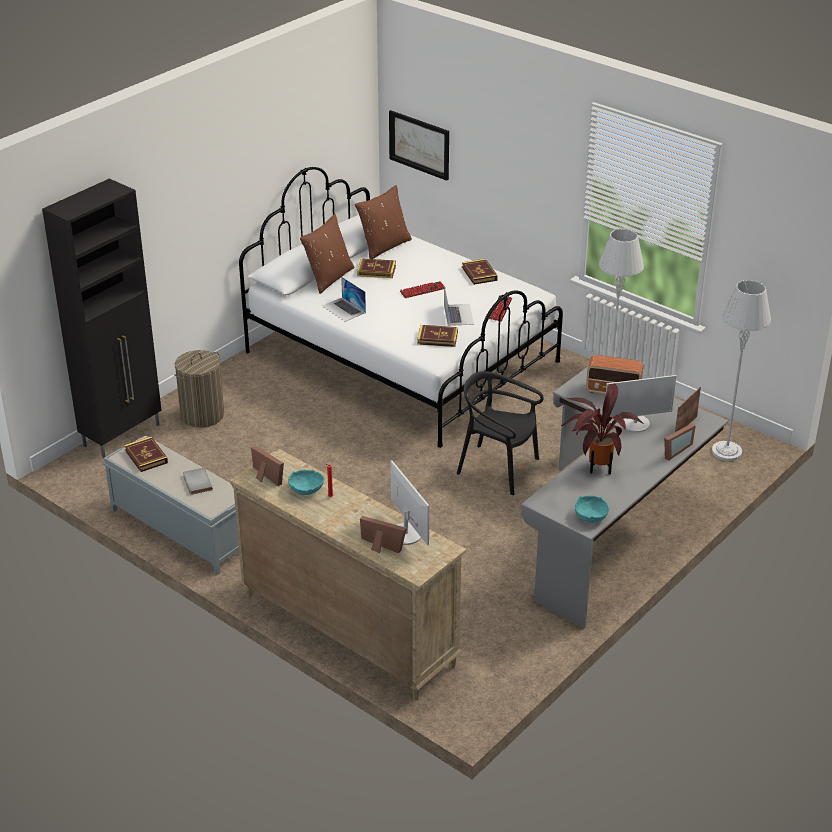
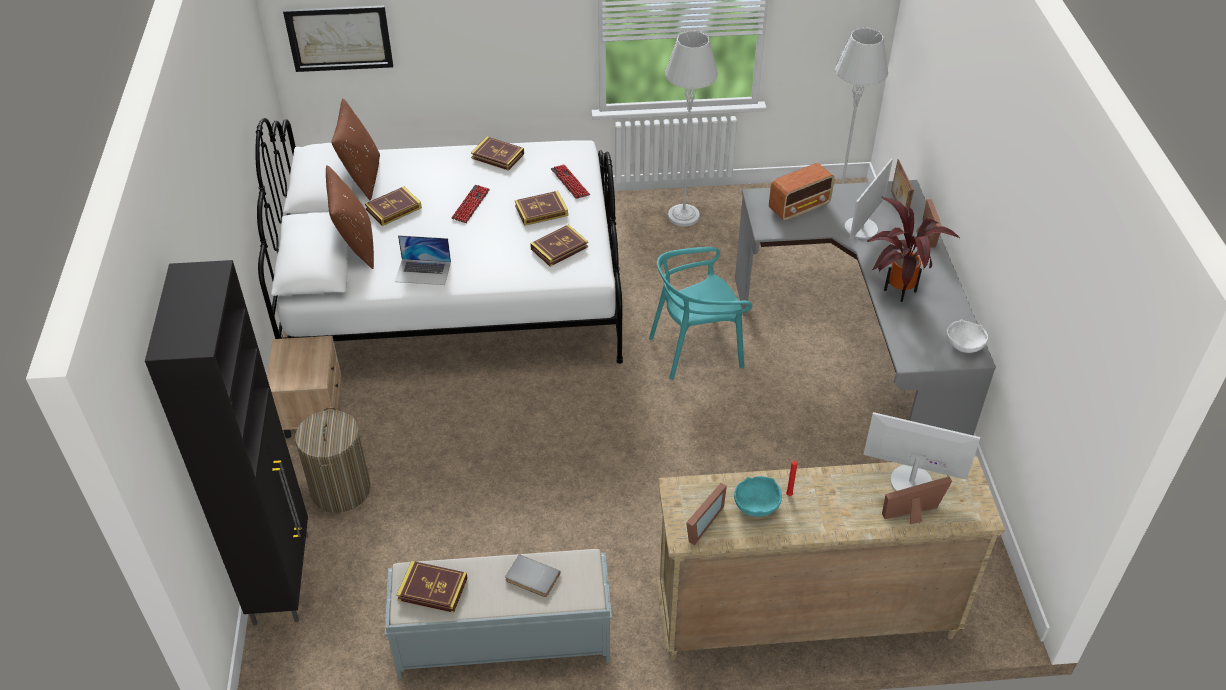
camera: 45 degrees left, 10 degrees up
(239, 372) = (312, 412): none -> beige nightstand
(265, 478) = (699, 523): picture frame -> picture frame turned 120 degrees clockwise
(458, 314) = (541, 211): laptop -> book
(498, 468) = (696, 349): black chair -> turquoise chair
(590, 517) = (964, 345): turquoise bowl -> white bowl

